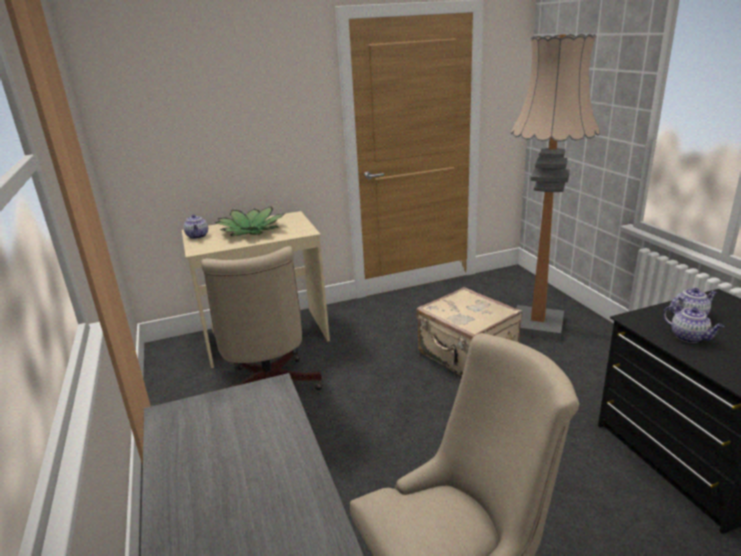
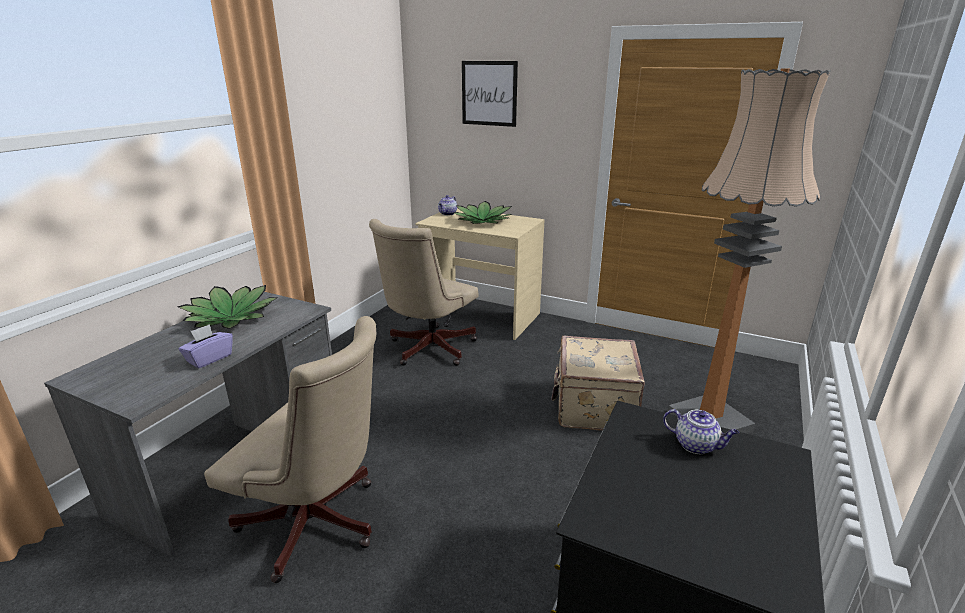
camera: 45 degrees right, 0 degrees up
(201, 449) = (231, 317): none -> potted plant
(209, 87) = (489, 93): none -> picture
(299, 498) = (209, 358): none -> purple tissue box
(689, 337) = (644, 456): teapot -> none

